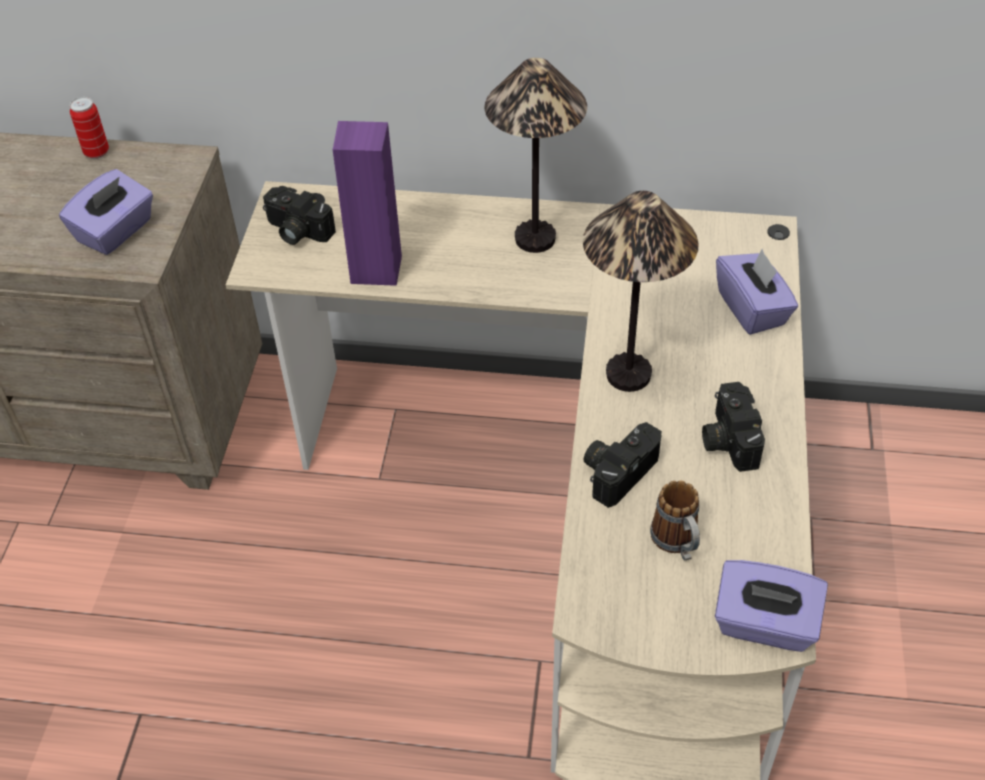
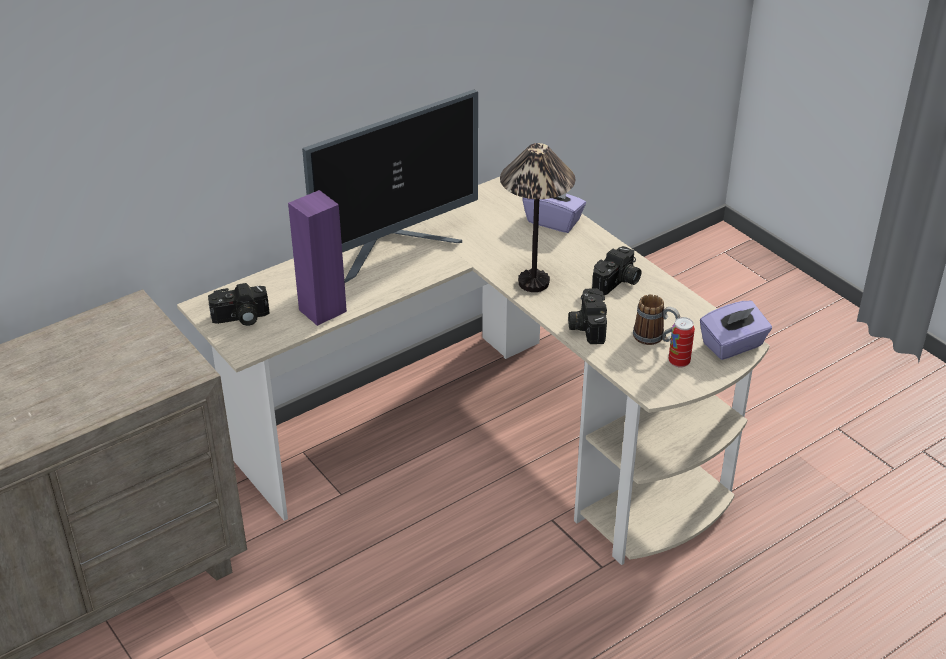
camera: 45 degrees left, 10 degrees down
(96, 152) = (57, 334): can -> can (679, 362)
(116, 232) = (146, 366): purple tissue box -> none
(536, 238) = (394, 247): table lamp -> monitor
(727, 438) = (617, 283): camera -> camera turned 90 degrees counterclockwise

